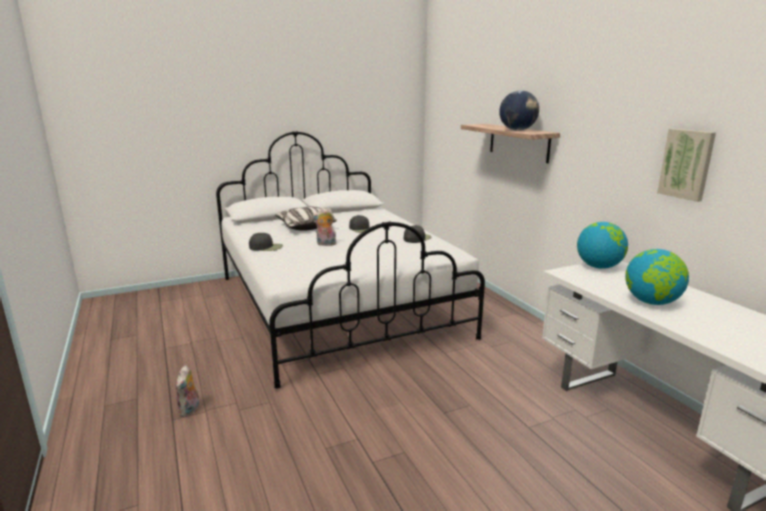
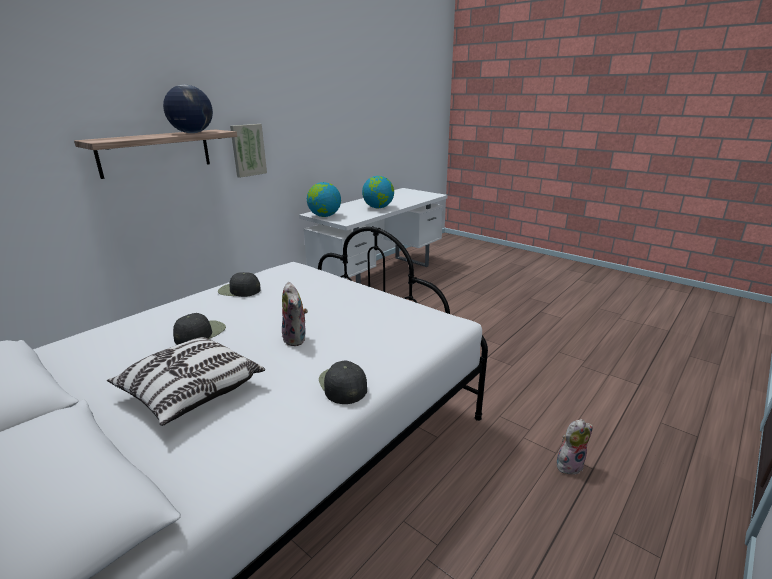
camera: 115 degrees left, 5 degrees up
(687, 164) = (320, 131): picture -> picture (248, 150)

